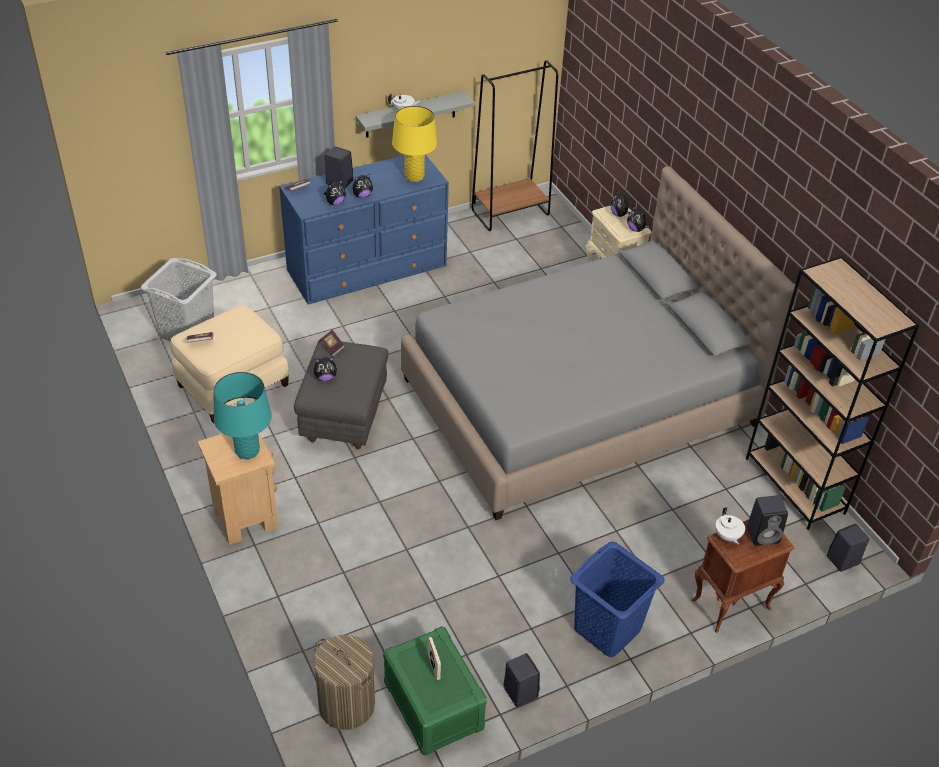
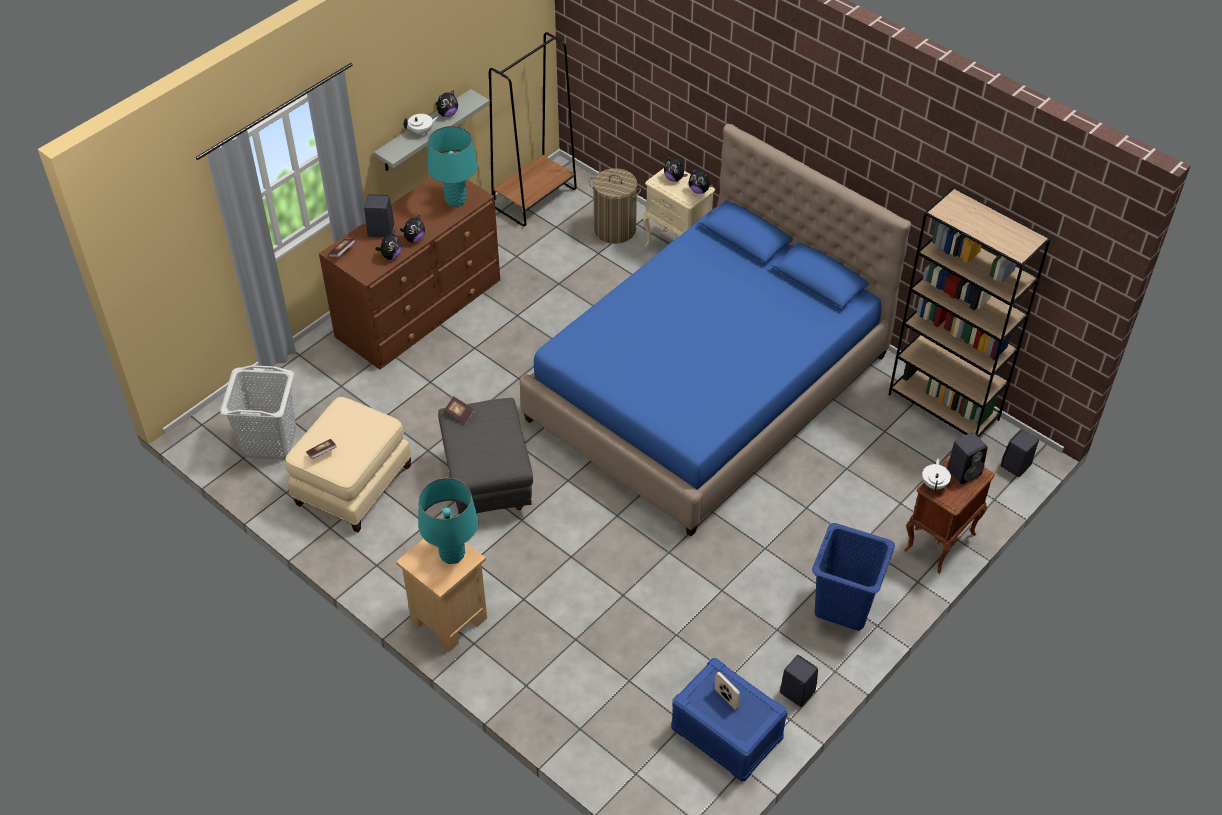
camera: 20 degrees left, 5 degrees up
(325, 377) = (471, 449): plush toy -> plush toy (447, 114)
(346, 705) = (648, 763): laundry basket -> laundry basket (614, 229)
(368, 268) = (419, 307): blue dresser -> brown dresser
(414, 177) = (456, 200): yellow table lamp -> turquoise table lamp
(432, 705) = (726, 733): green storage box -> blue storage box
(579, 401) = (708, 387): grey bed -> blue bed
(727, 536) = (934, 484): white teapot -> white teapot turned 135 degrees counterclockwise

